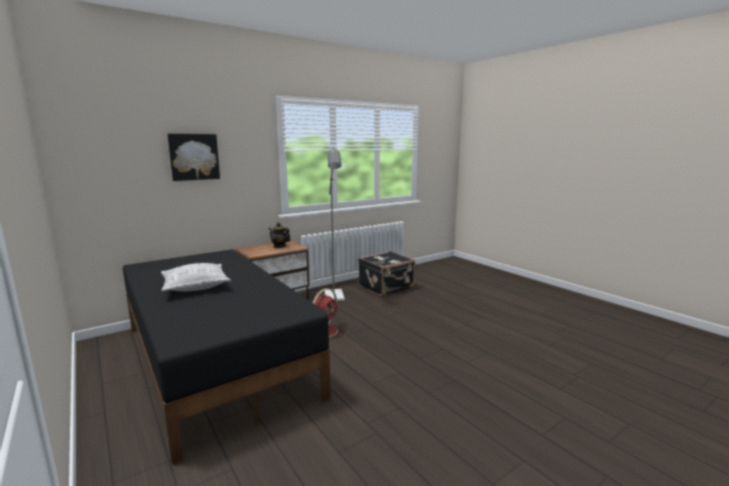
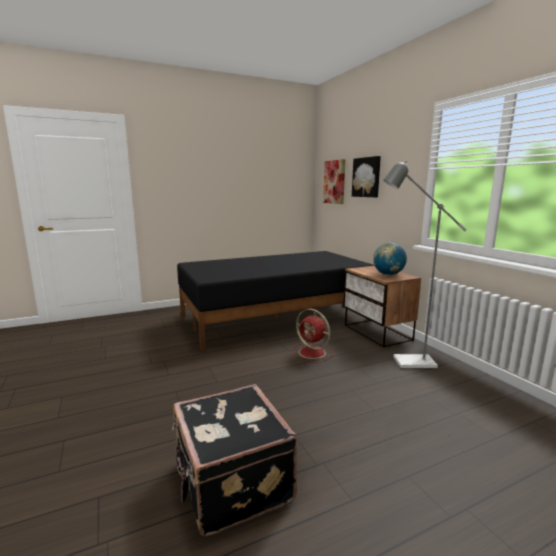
camera: 100 degrees right, 0 degrees up
(116, 163) = (334, 182): none -> picture
(196, 286) = (272, 261): pillow -> none
(279, 246) = (388, 274): teapot -> globe
(387, 287) = (476, 407): black suitcase -> black suitcase (231, 482)

